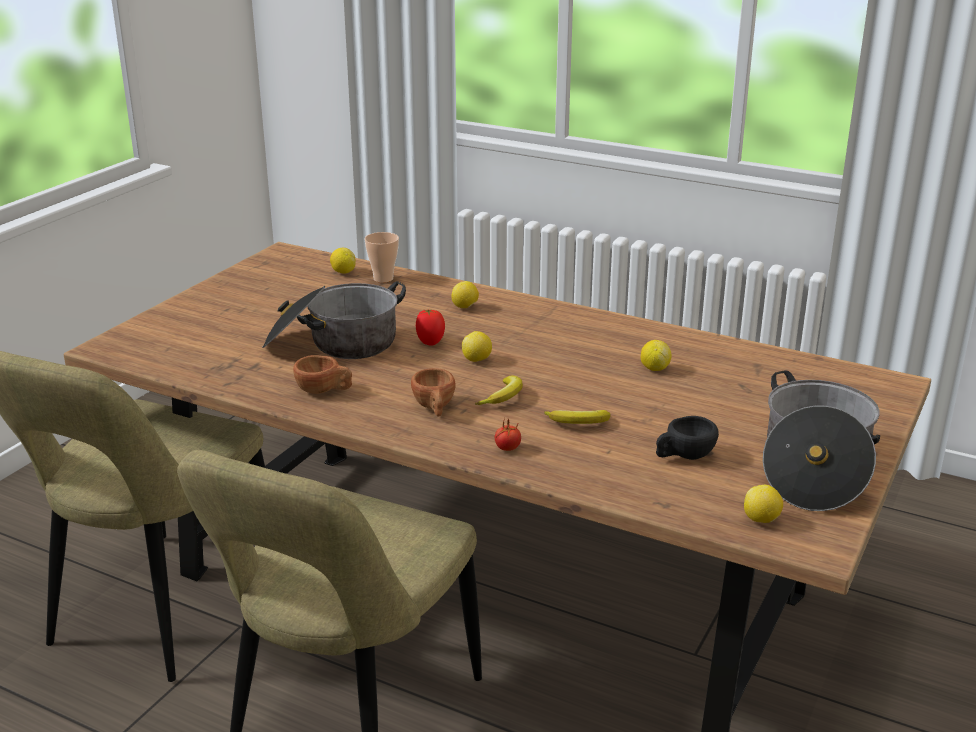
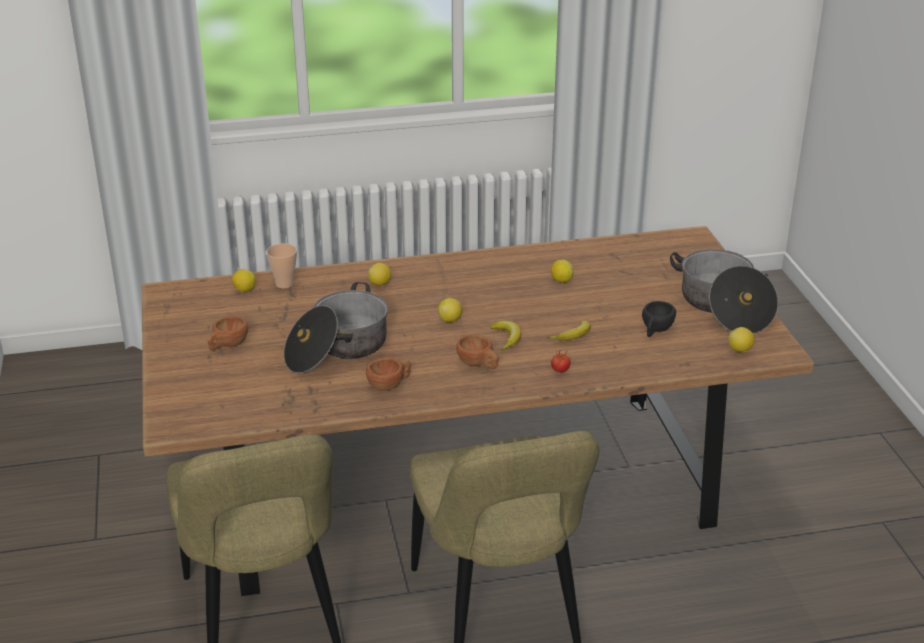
camera: 40 degrees left, 5 degrees up
(254, 307) = (227, 345): none -> brown cup
(430, 342) = (400, 320): tomato -> none

